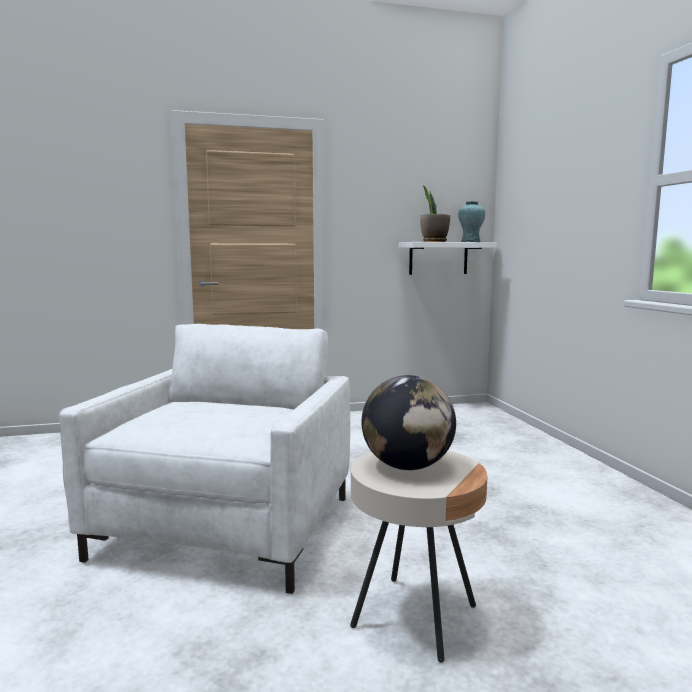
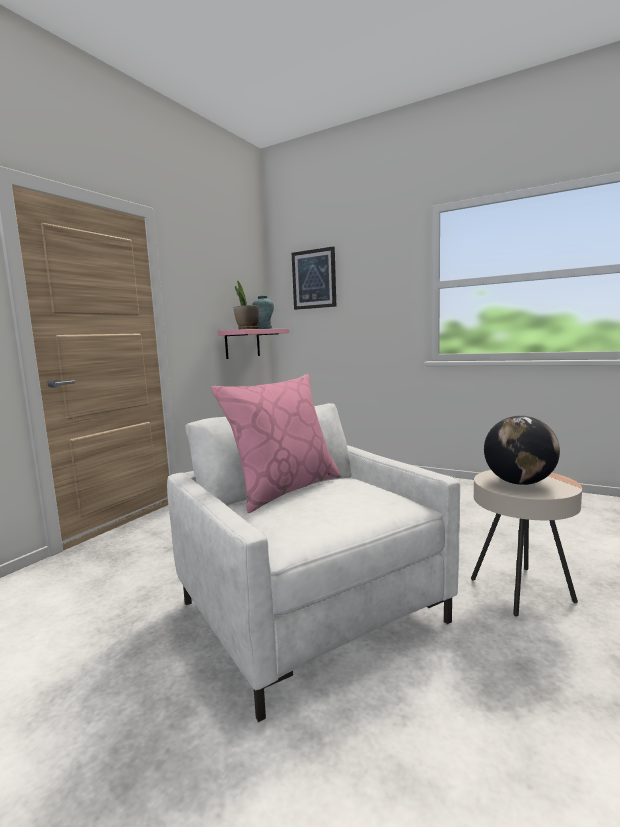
camera: 45 degrees left, 0 degrees up
(221, 401) = (284, 489): none -> pink pillow
(438, 258) = (242, 343): white shelf -> pink shelf
(532, 178) = (314, 279): none -> picture

